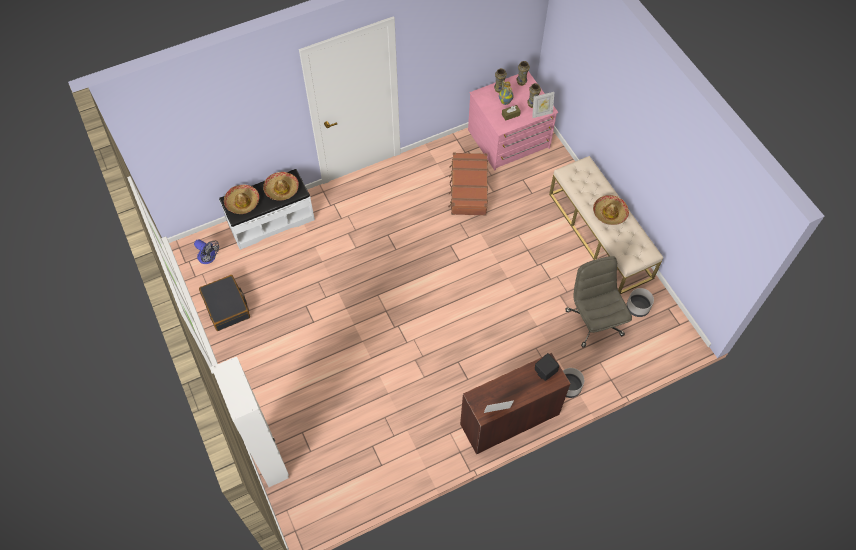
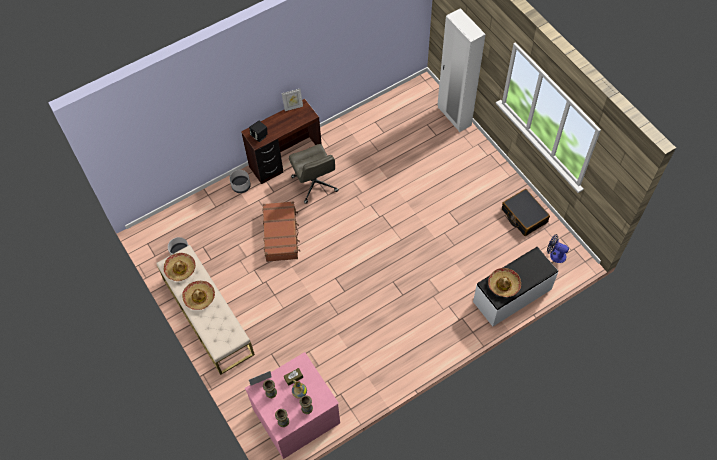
camera: 175 degrees right, 0 degrees up
(242, 202) = (535, 268): hat -> hat (180, 269)
(468, 189) = (333, 351): brown suitcase -> brown suitcase (281, 235)
(593, 322) = (218, 237): grey office chair -> grey office chair (315, 184)

